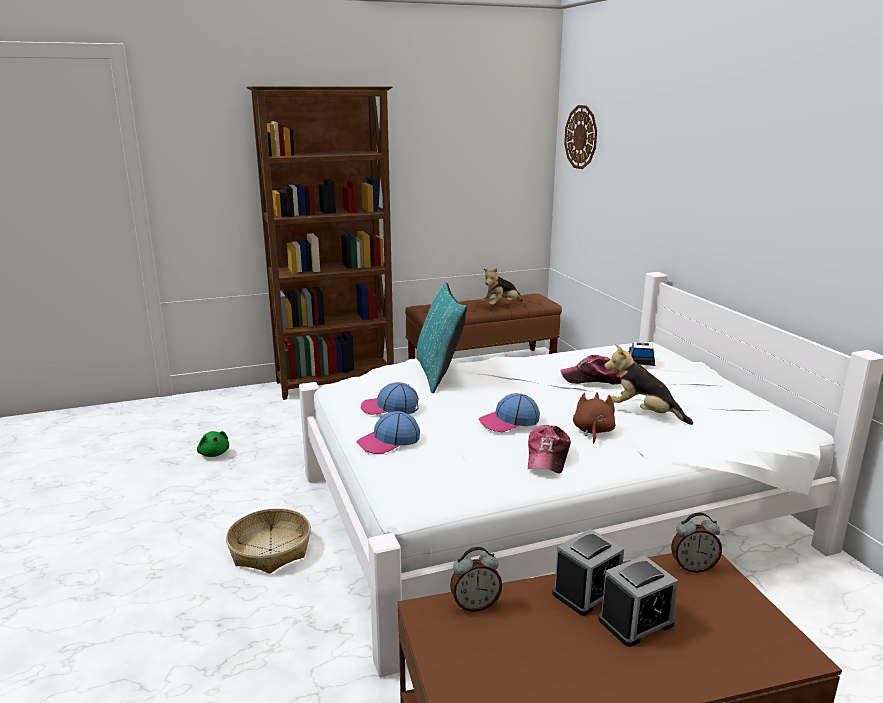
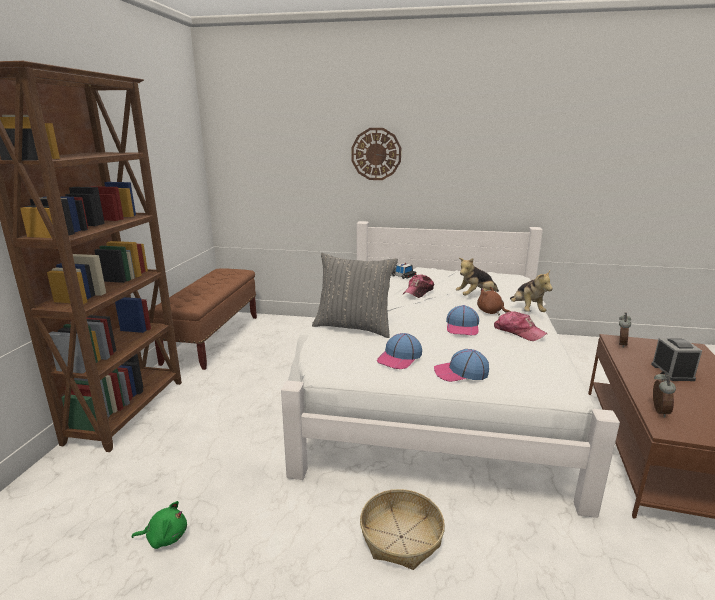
camera: 60 degrees left, 0 degrees up
(389, 441) = (460, 373): cap -> cap turned 90 degrees clockwise
(439, 374) = (354, 327): turquoise pillow -> grey pillow
(501, 306) = (222, 282): plush toy -> plush toy (526, 310)
(581, 137) = (242, 135): wall clock -> wall clock (376, 154)
(586, 592) = (643, 375): alarm clock -> none

